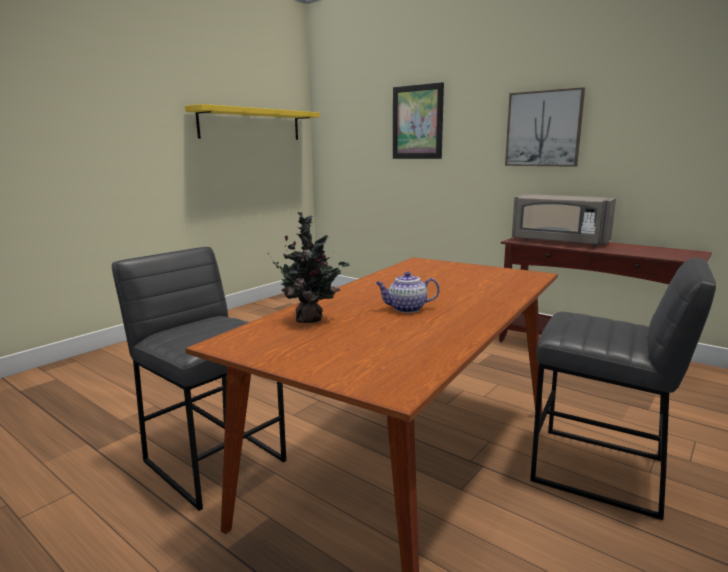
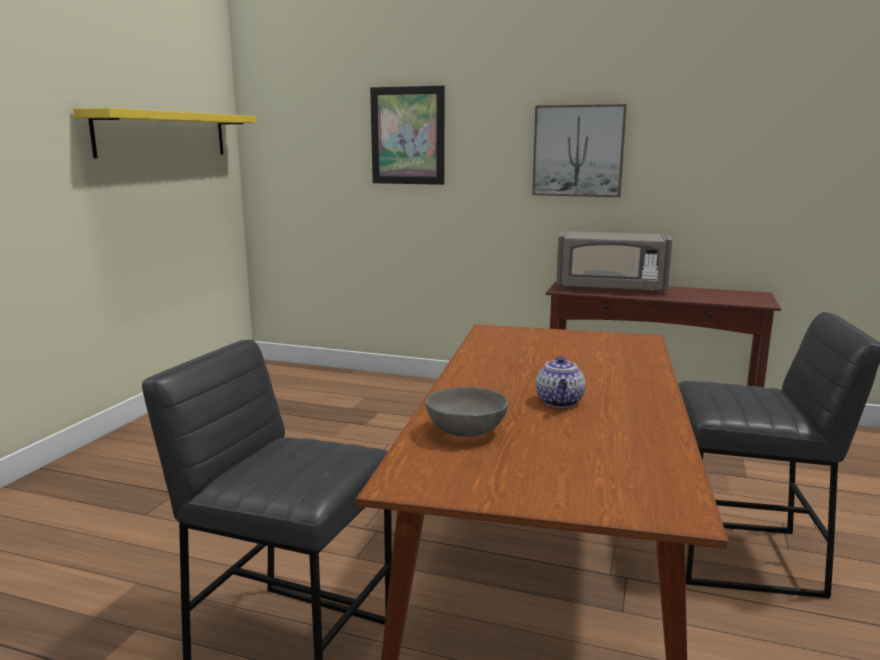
camera: 20 degrees left, 0 degrees up
(311, 319) = (467, 432): potted plant -> grey bowl
(406, 309) = (560, 402): teapot -> teapot turned 60 degrees counterclockwise

